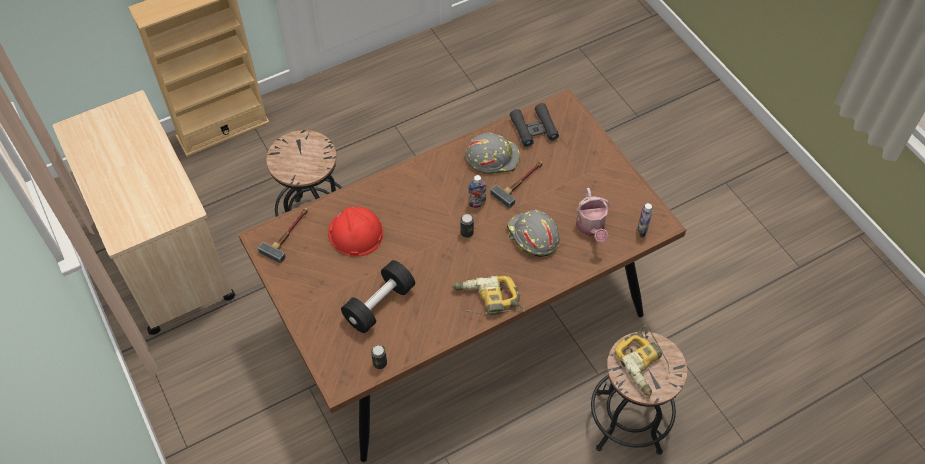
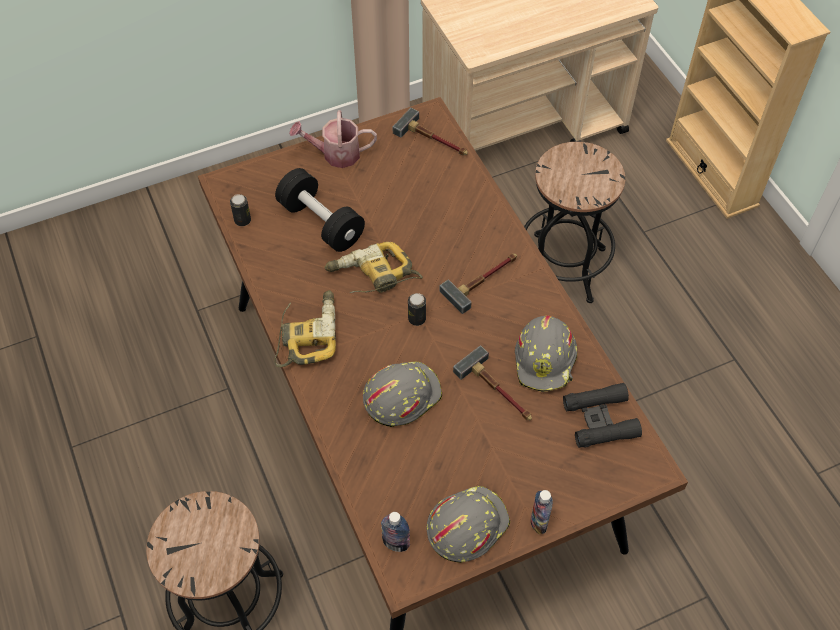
camera: 95 degrees right, 0 degrees up
(355, 233) = (428, 202): red hard hat -> none
(428, 194) = (483, 280): none -> hammer
(476, 203) = (464, 334): bottle -> bottle (538, 522)
(591, 228) = (409, 474): watering can -> watering can (335, 154)
(621, 195) = (466, 525): none -> grey hard hat
(644, 364) = (206, 539): power drill -> power drill (372, 276)

